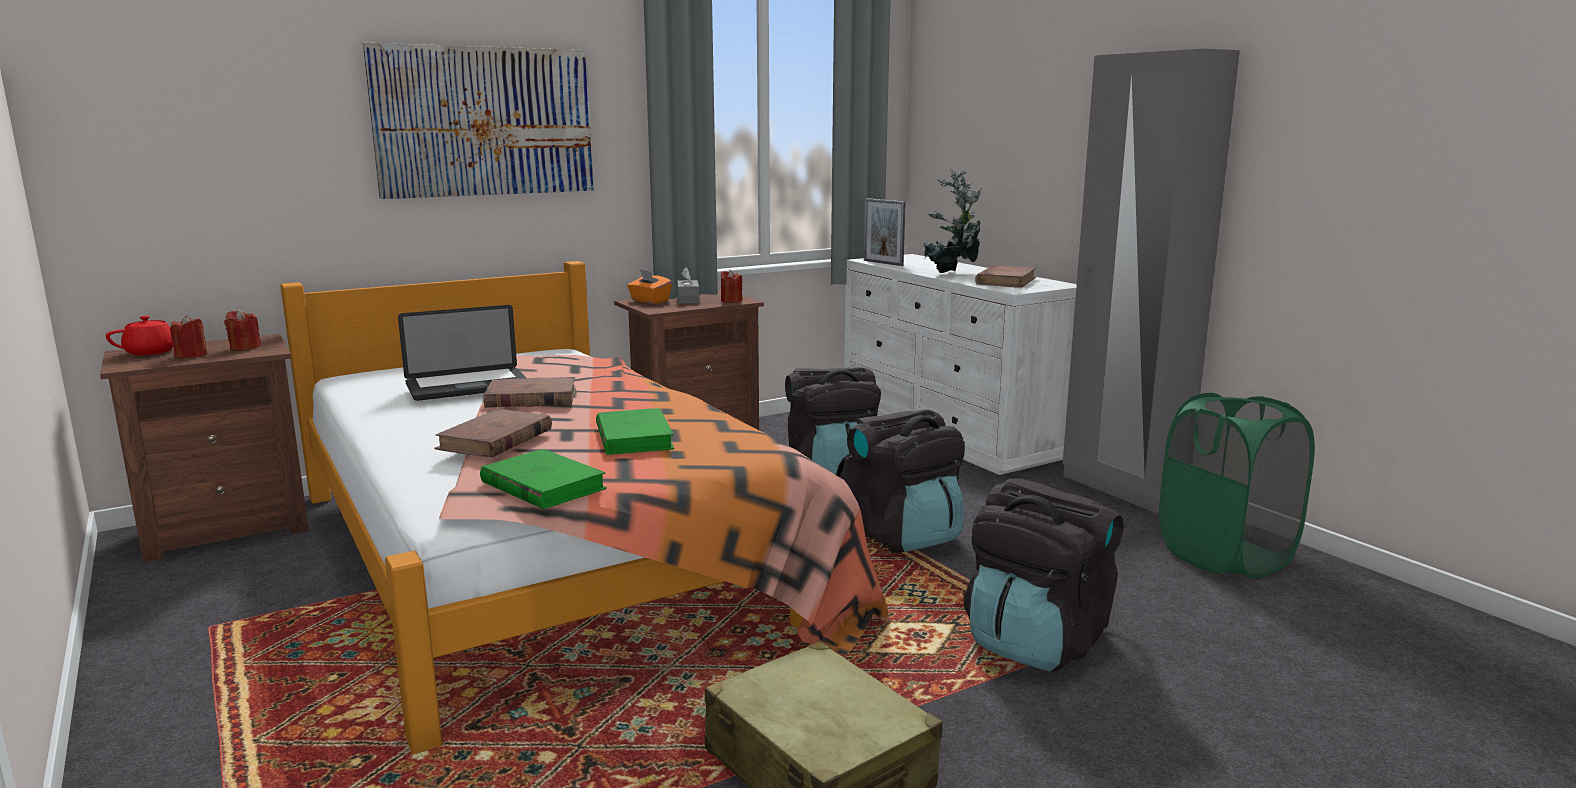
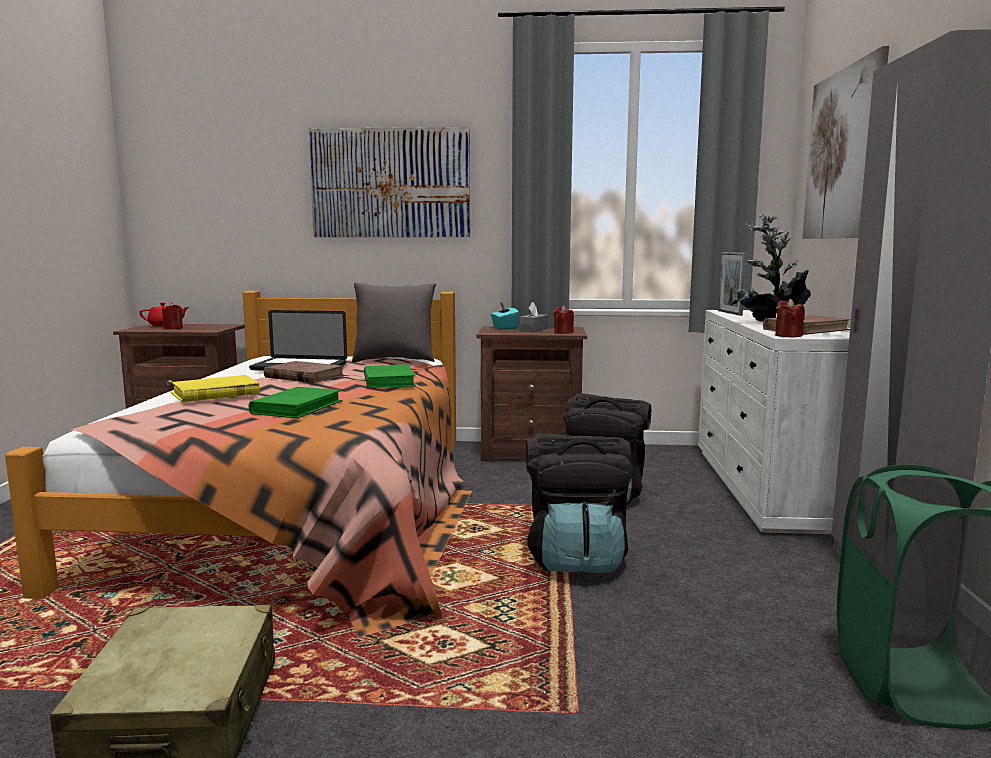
camera: 35 degrees right, 5 degrees down
(245, 347) = (206, 328): red candle -> red candle (788, 336)
(495, 439) = (215, 394): brown book -> yellow book
(543, 485) = (164, 423): green book -> green book (389, 381)
(557, 359) = (394, 361): none -> grey pillow
(649, 301) = (504, 328): orange tissue box -> turquoise tissue box
(993, 106) = (843, 154): none -> picture
(1036, 642) = (538, 691): black backpack -> none

